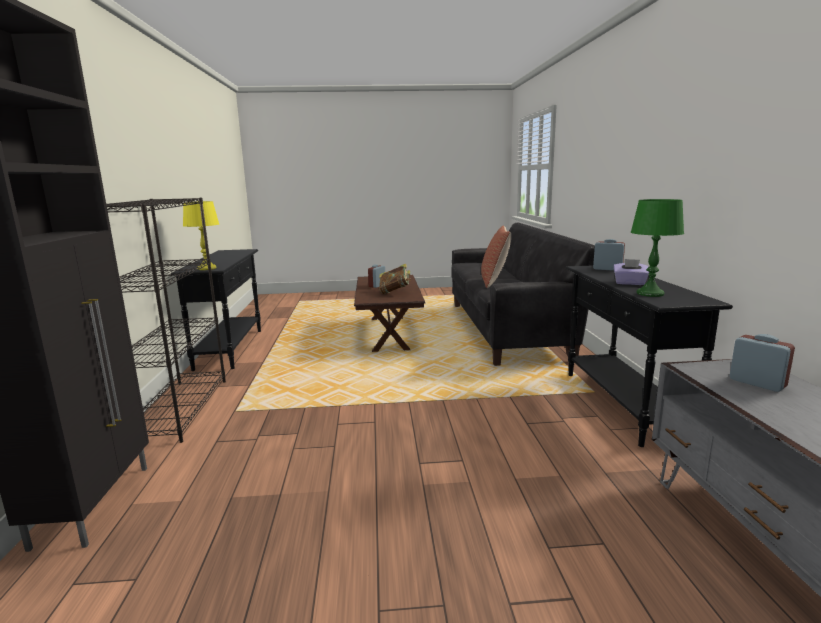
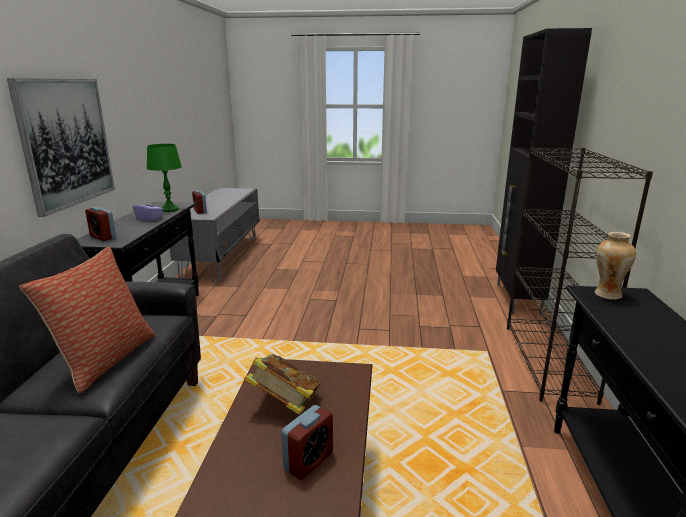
camera: 170 degrees left, 5 degrees up
(207, 268) = (606, 294): yellow table lamp -> vase
(655, 181) = (66, 142): none -> picture

